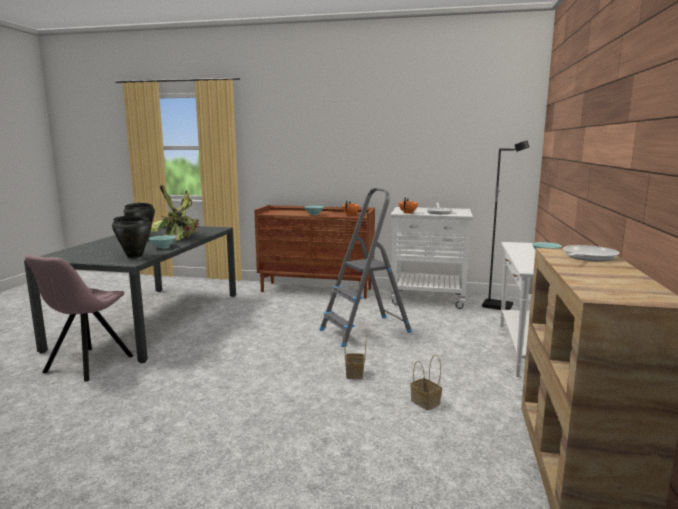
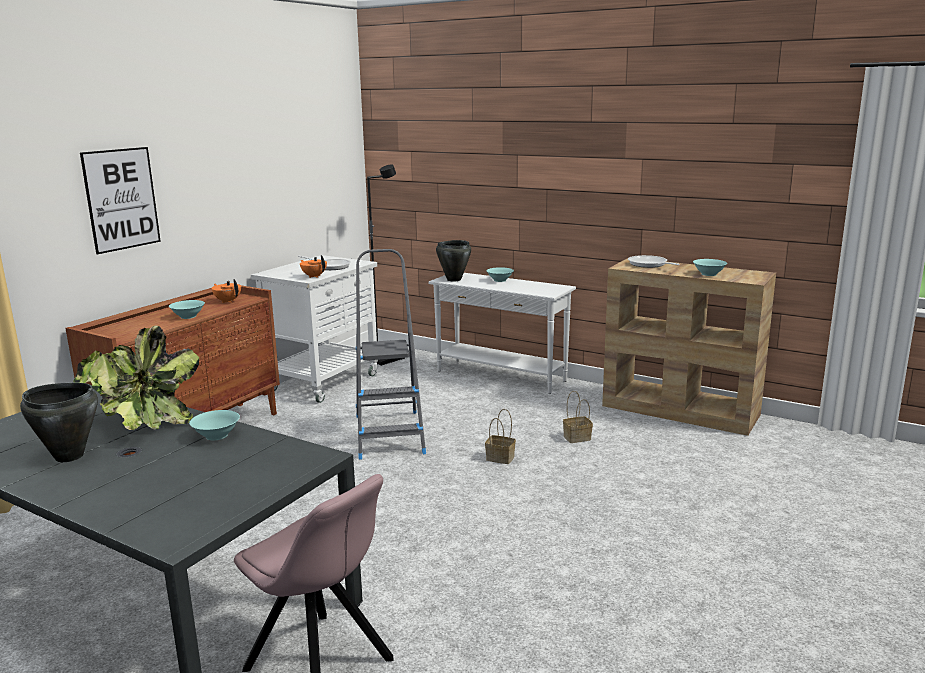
camera: 70 degrees left, 5 degrees up
(134, 256) = (270, 456): black cooking pot -> black cooking pot (453, 279)
(310, 143) = (121, 199): none -> picture
(592, 278) = (709, 274): none -> turquoise bowl

